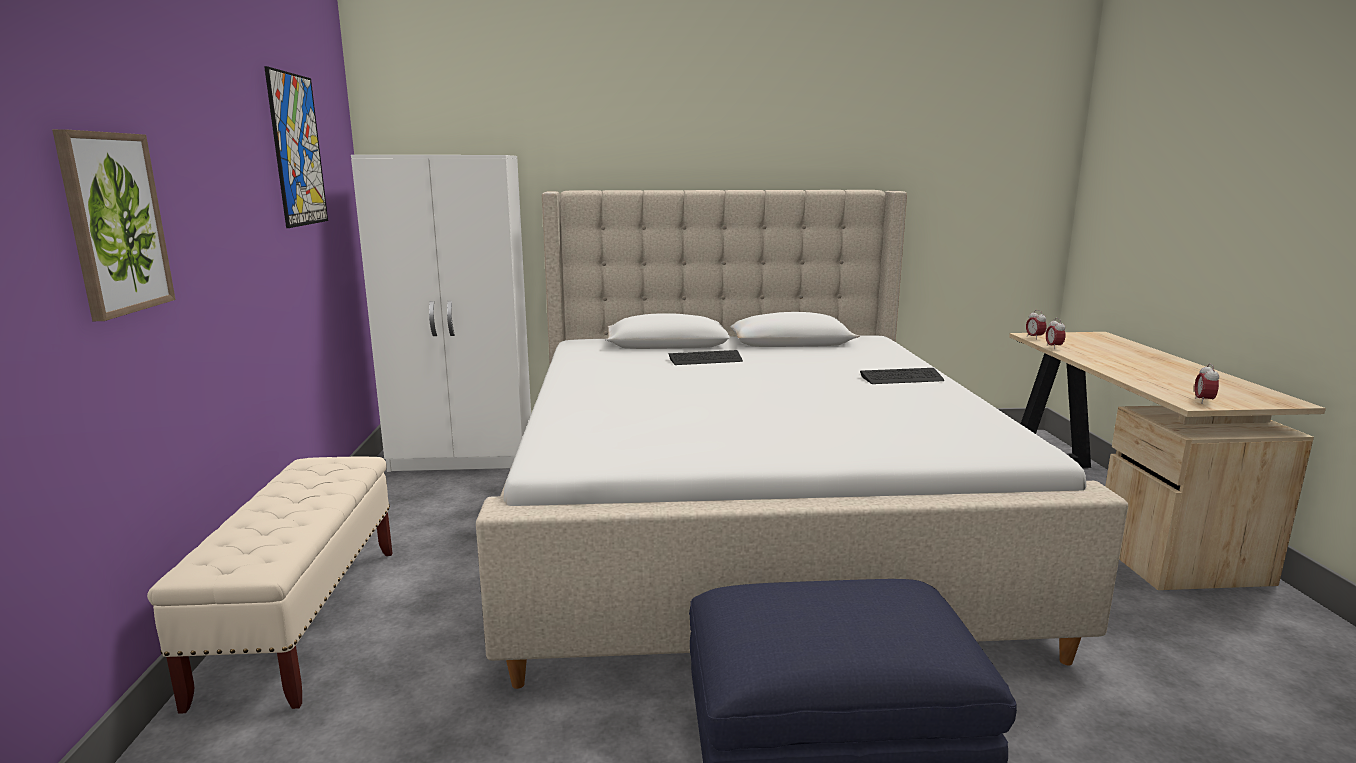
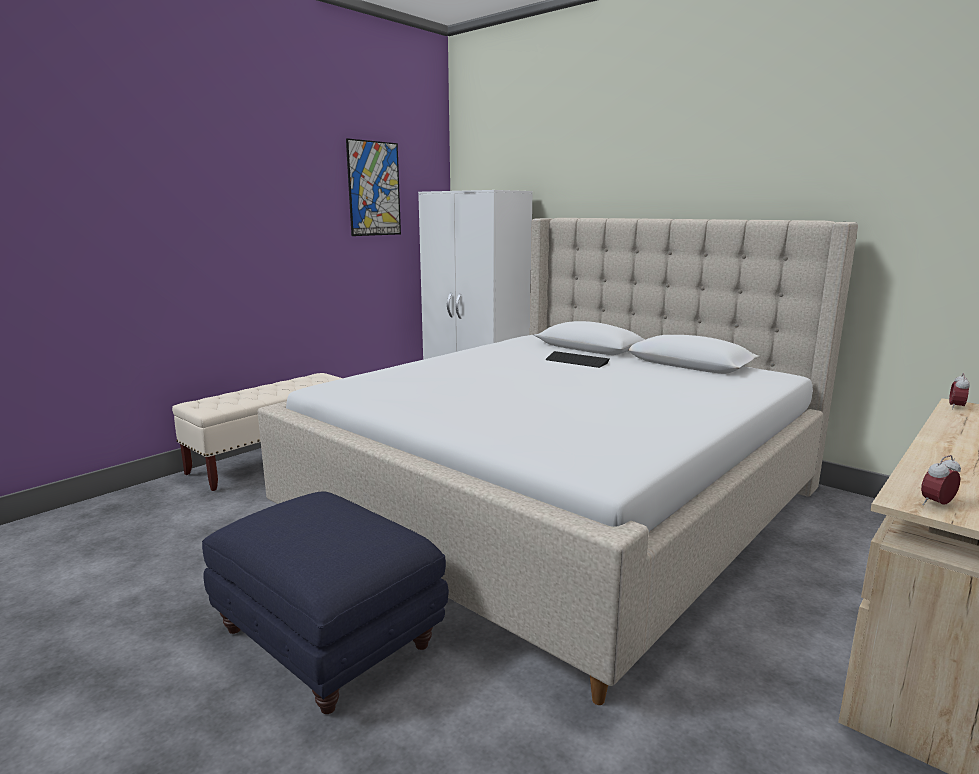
camera: 45 degrees right, 0 degrees up
(114, 223) = (191, 224): picture -> none
(901, 378) = (685, 405): keyboard -> none
(1053, 347) = (943, 419): alarm clock -> none

